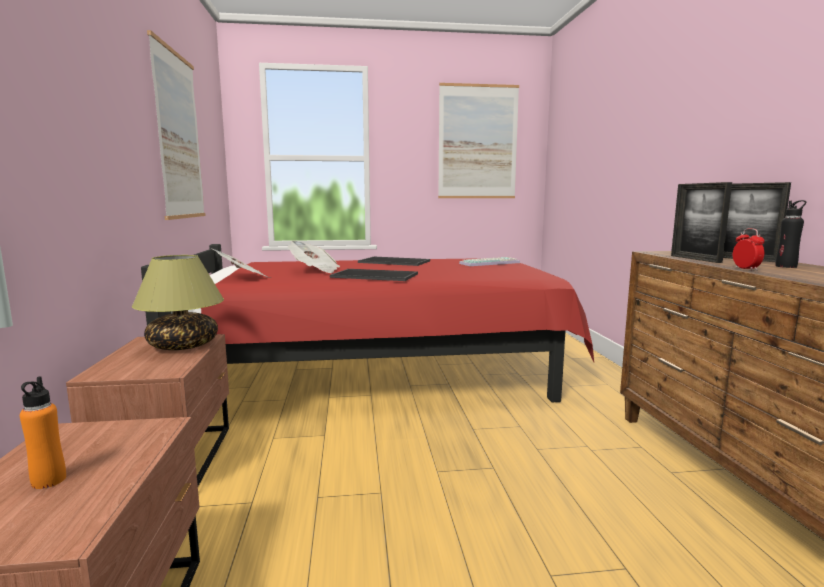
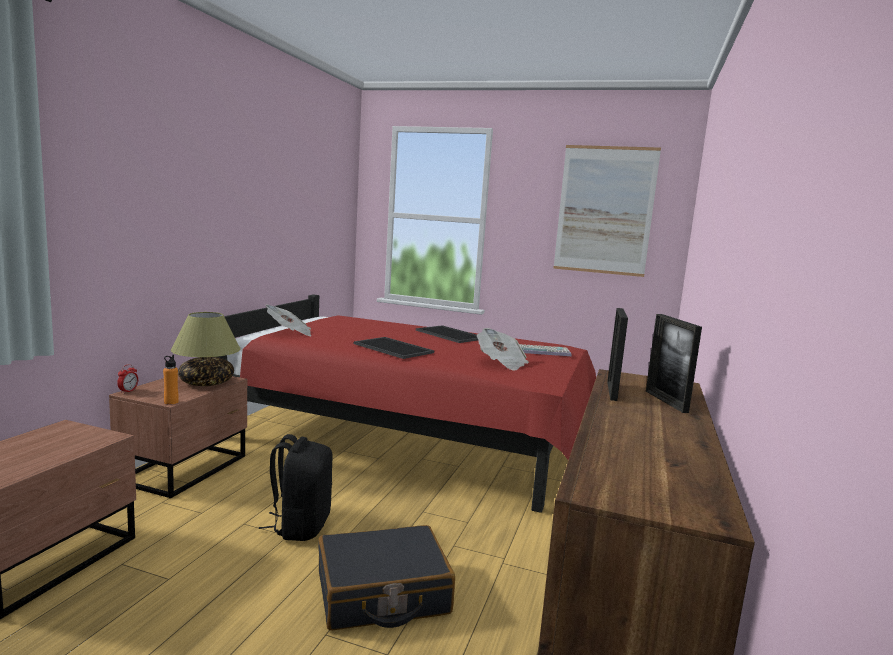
camera: 25 degrees right, 0 degrees up
(48, 480) = (24, 451): orange bottle -> orange bottle (171, 402)
(178, 136) = (281, 204): picture -> none
(315, 270) = (359, 334): newspaper -> newspaper (501, 363)
(381, 478) = (300, 526): none -> black backpack
(542, 513) = (382, 594): none -> black suitcase
(745, 269) = (600, 412): alarm clock -> alarm clock (128, 391)
(786, 266) = (661, 419): black bottle -> none

